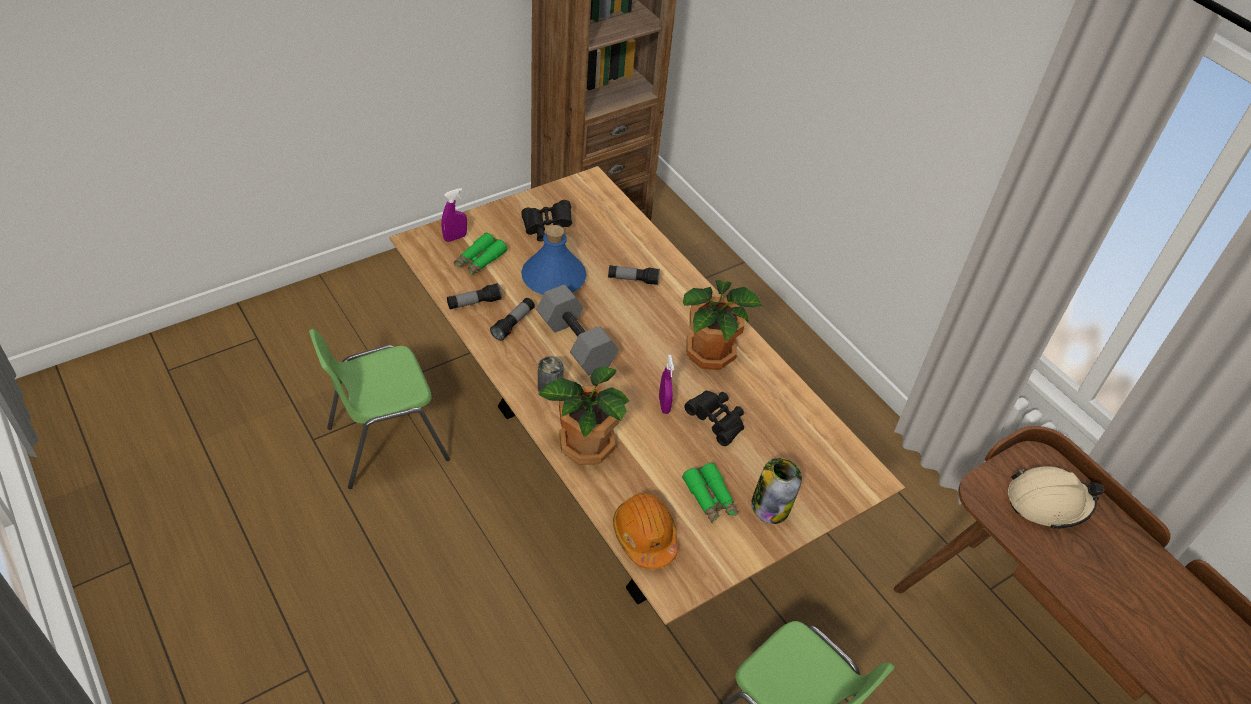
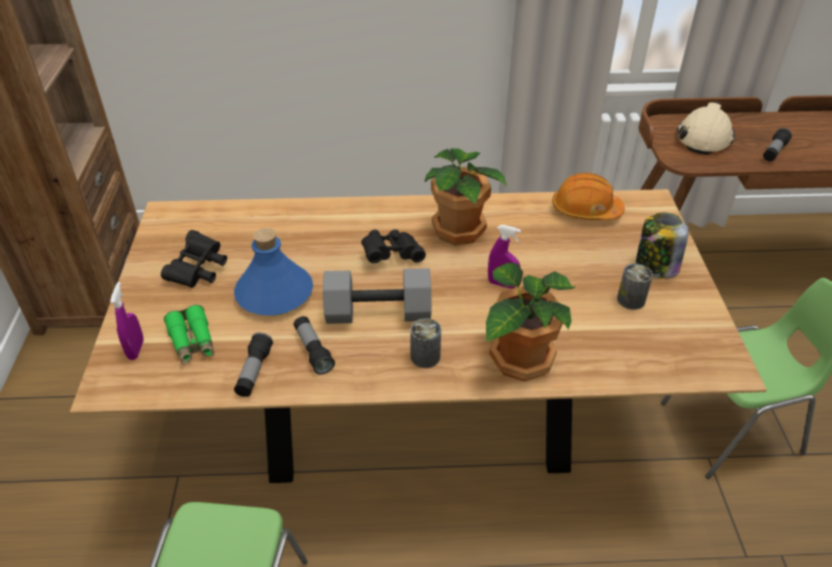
camera: 55 degrees left, 5 degrees down
(633, 280) = (327, 240): flashlight -> flashlight (774, 152)
(644, 536) = (657, 362): orange hard hat -> orange hard hat (585, 210)
(710, 498) = (631, 300): green binoculars -> can
(716, 422) = (543, 260): black binoculars -> black binoculars (391, 255)

